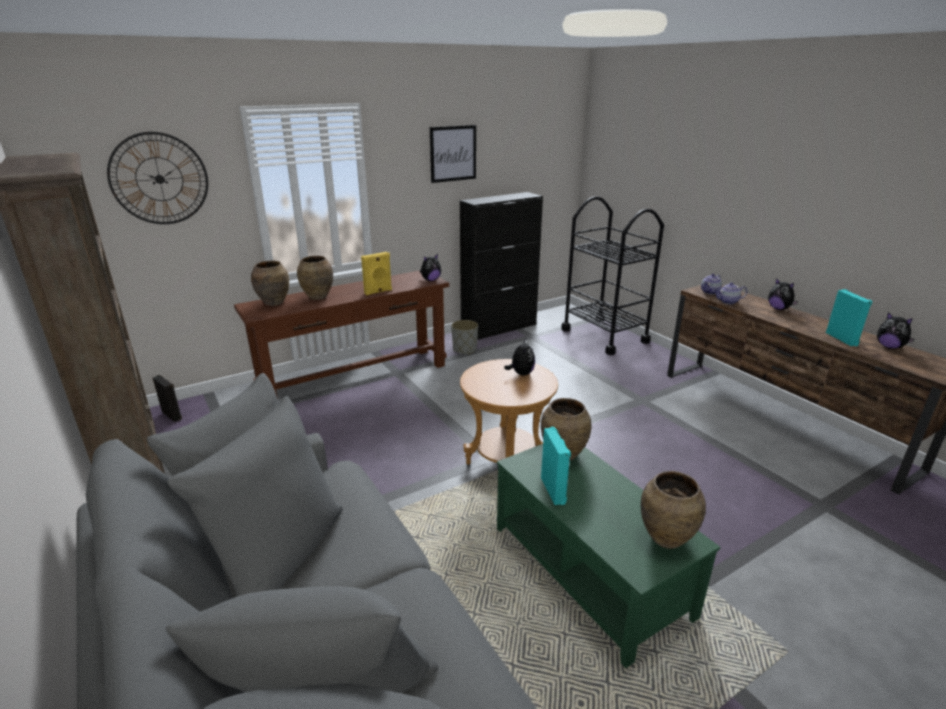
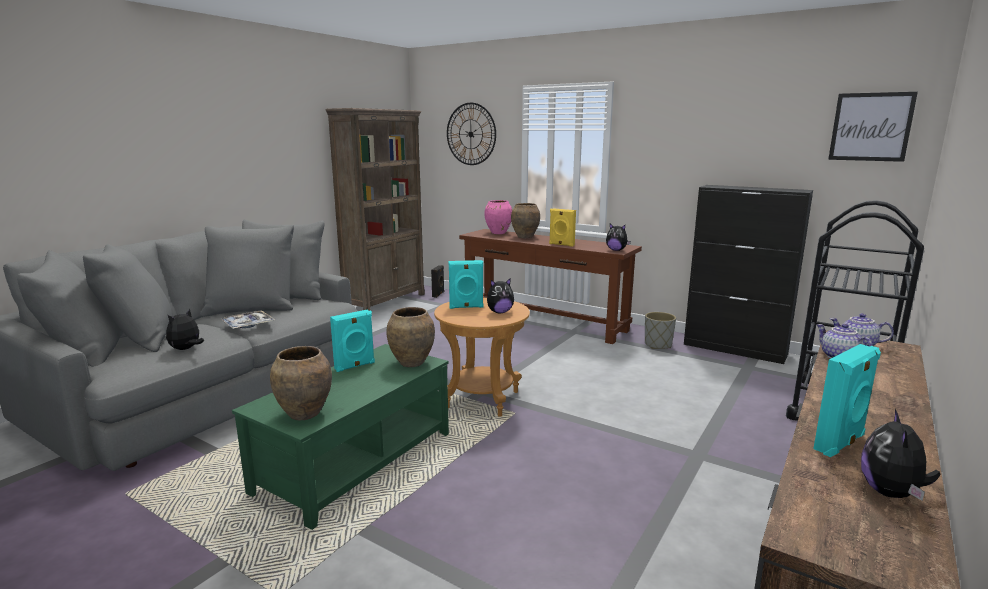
camera: 65 degrees right, 10 degrees down
(274, 303) = (498, 233): brown vase -> pink vase
(378, 557) = (248, 325): none -> tray
(453, 153) = (708, 133): picture -> picture (871, 127)
(492, 385) = (466, 307): none -> turquoise speaker
(779, 308) = (894, 392): plush toy -> plush toy (186, 349)

